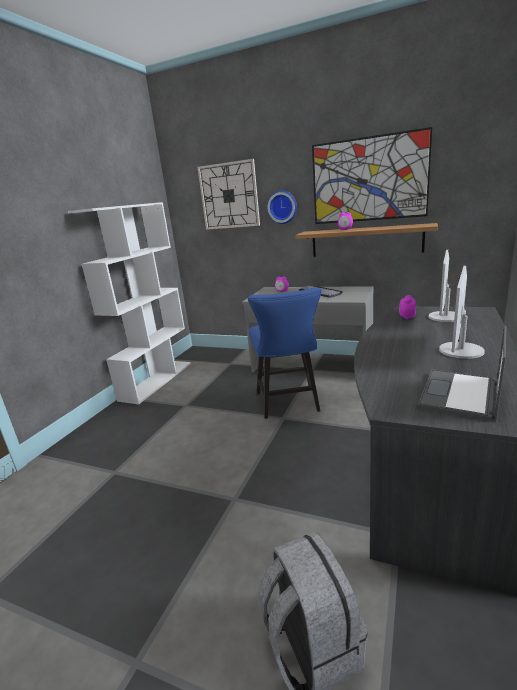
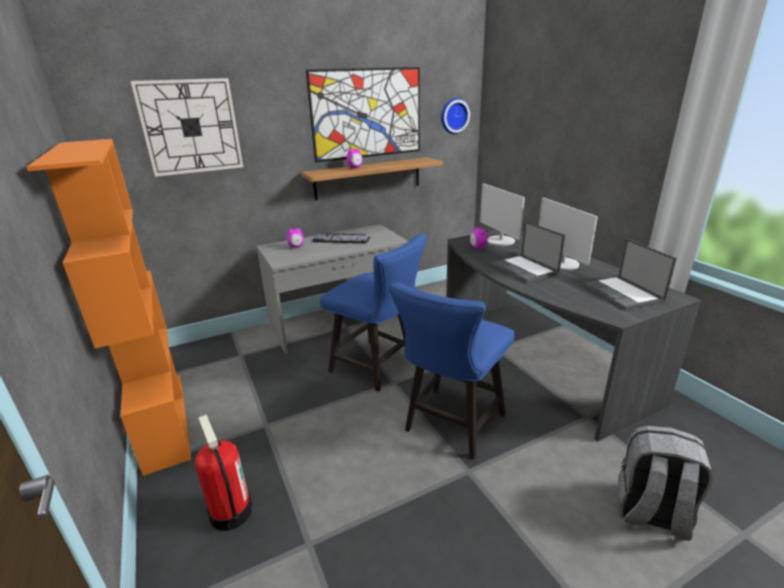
camera: 50 degrees left, 5 degrees up
(115, 436) = (230, 512): none -> fire extinguisher
(157, 380) = (163, 419): white bookcase -> orange bookcase
(271, 465) = (450, 426): none -> blue chair
(282, 207) = (273, 142): wall clock -> wall clock (453, 116)
(406, 344) = (525, 269): none -> laptop

